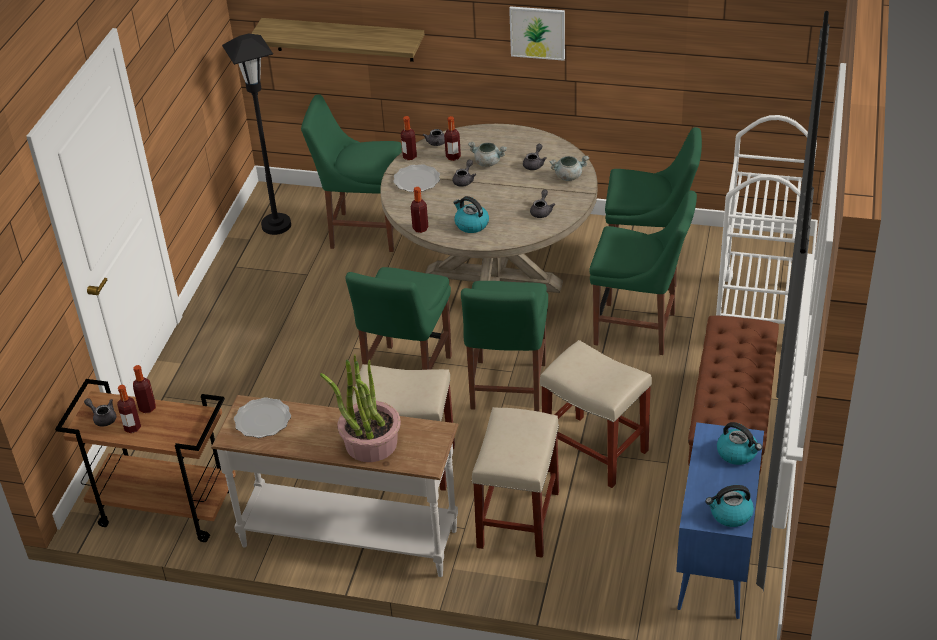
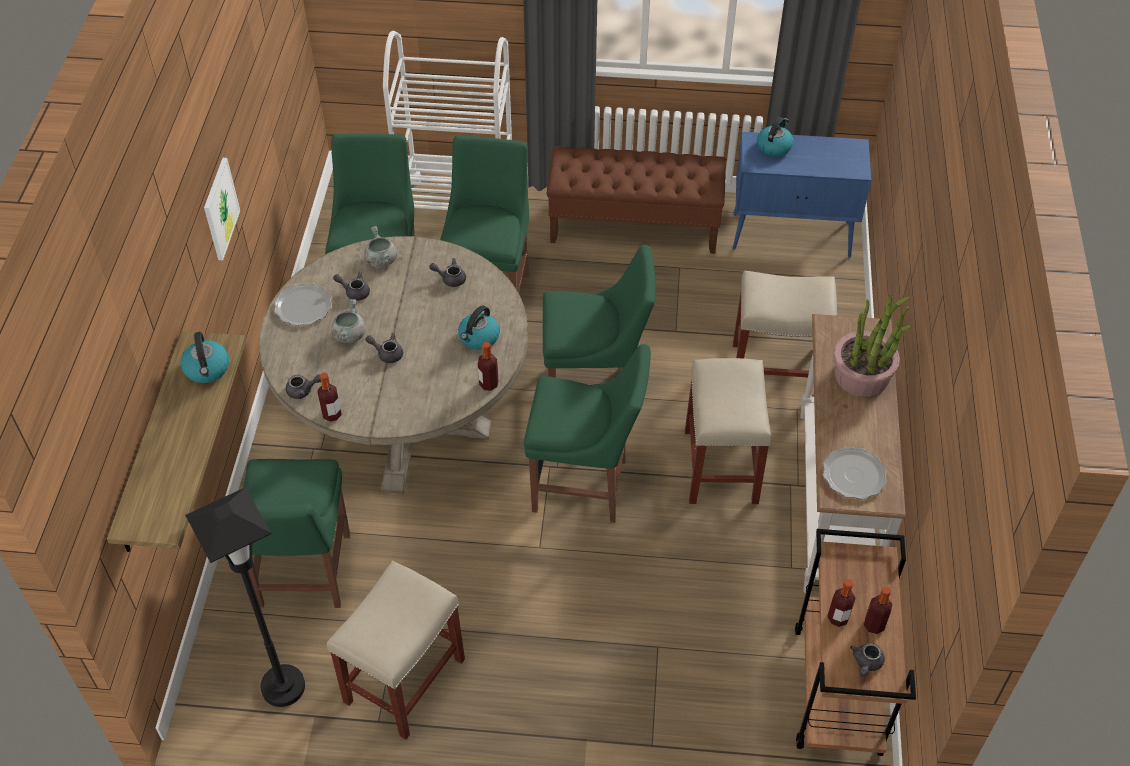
camera: 100 degrees left, 10 degrees up
(417, 180) = (387, 400): plate -> plate (303, 306)
(453, 157) = (335, 370): bottle -> none
(593, 450) = (673, 320): beige stool -> beige stool (404, 682)
(730, 514) = (847, 151): kettle -> kettle (207, 369)

